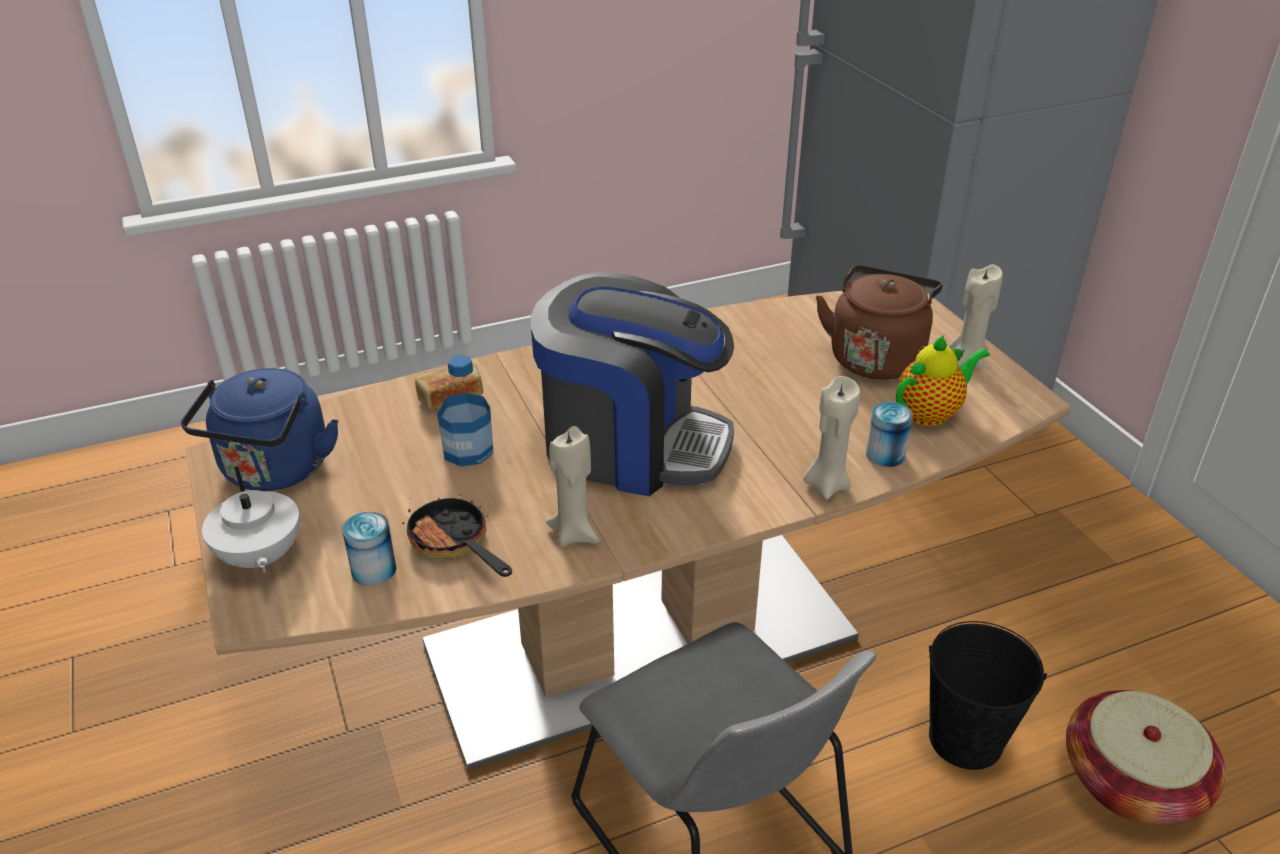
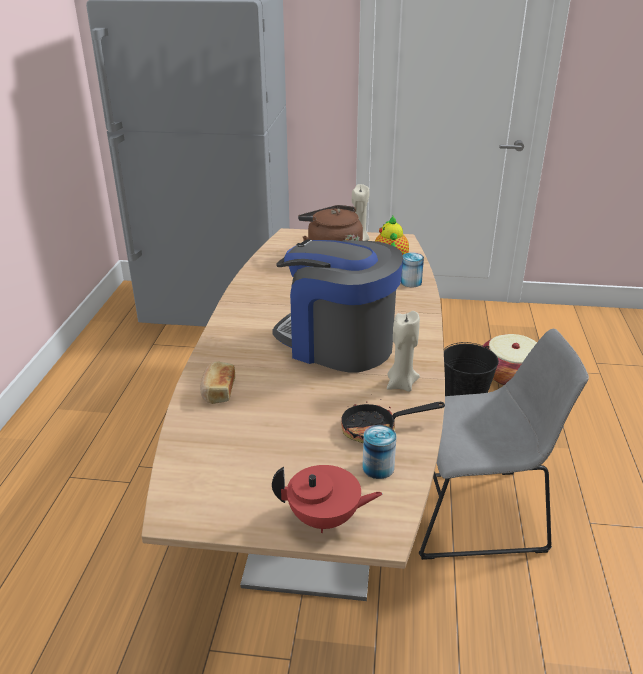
camera: 60 degrees left, 5 degrees down
(260, 558) = (325, 519): white teapot -> red teapot
(274, 472) = (226, 491): blue kettle -> none
(468, 450) = (285, 399): bottle -> none
(632, 445) = (337, 343): coffee machine -> coffee machine turned 105 degrees counterclockwise
(826, 484) = (421, 303): beige candle -> none

